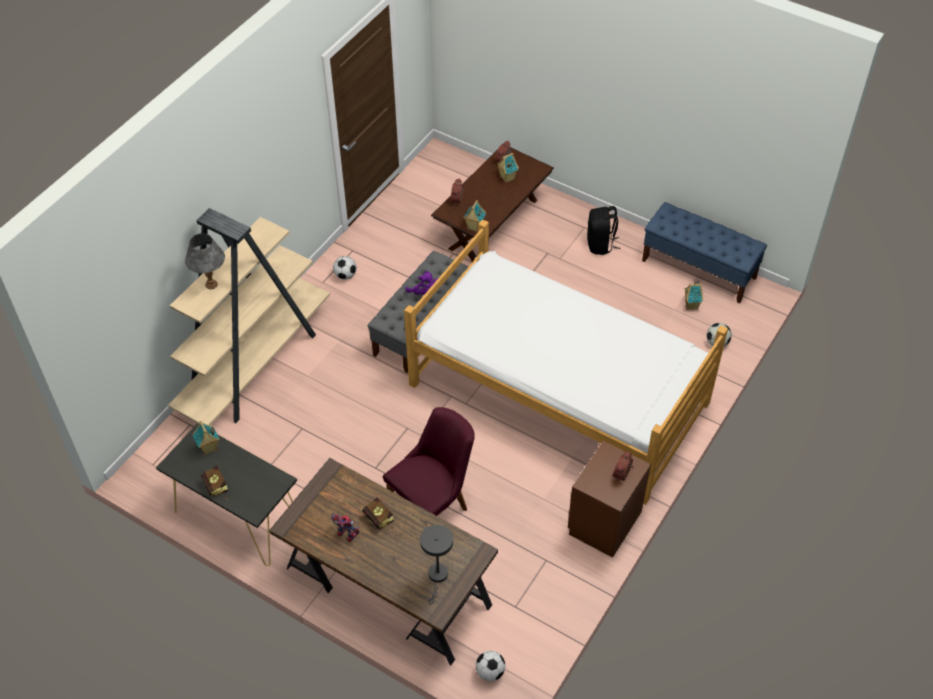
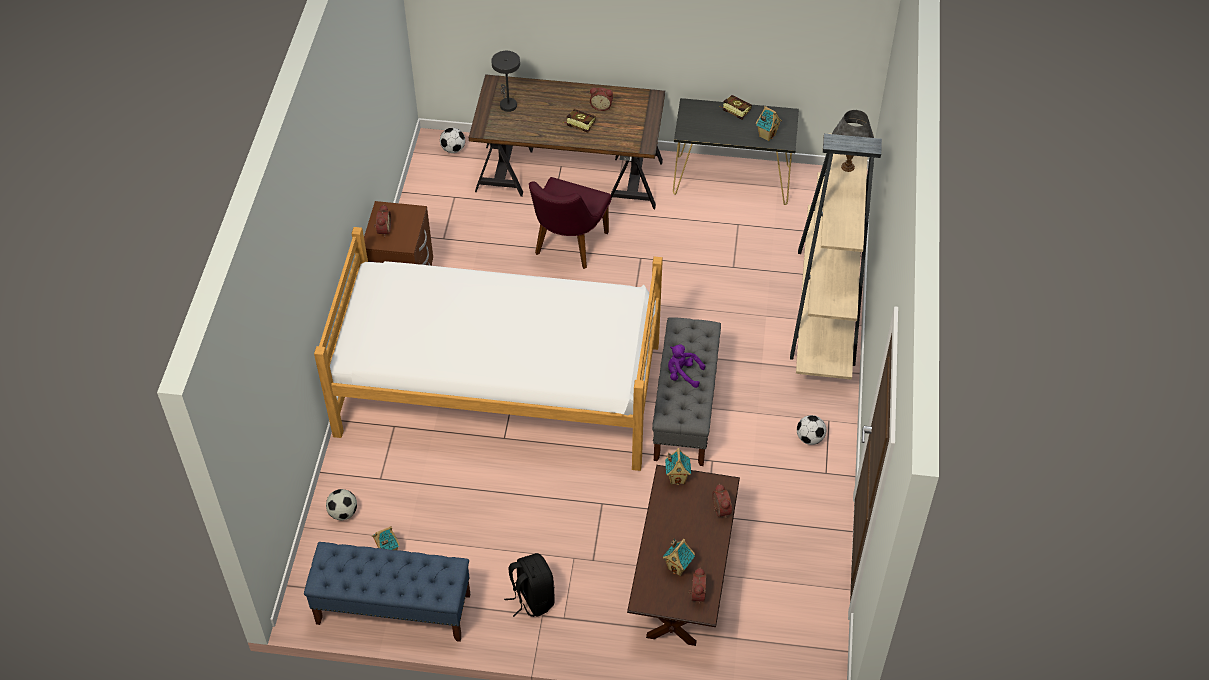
camera: 155 degrees right, 0 degrees up
(344, 535) = (601, 106): toy robot -> alarm clock

